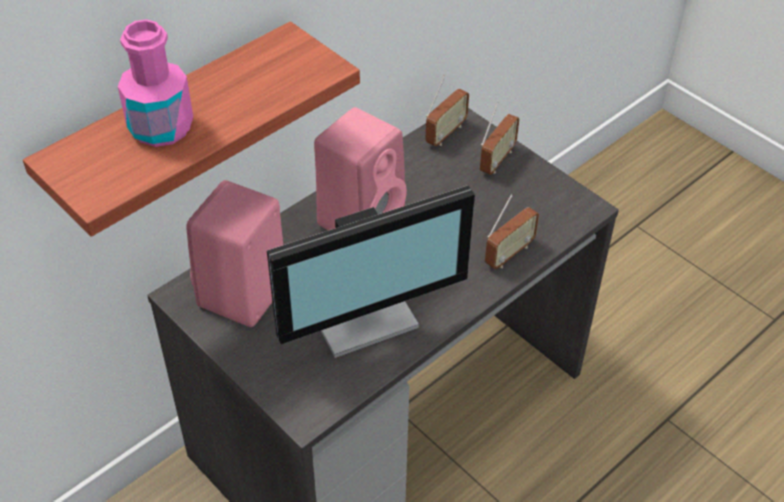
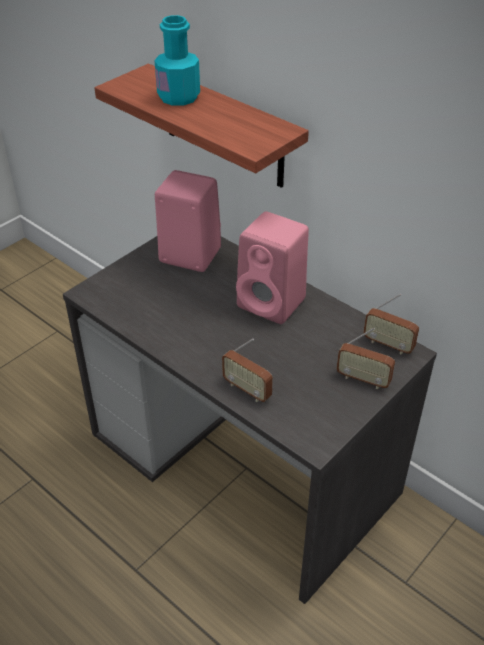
camera: 85 degrees right, 5 degrees down
(161, 128) = (178, 97): pink bottle -> turquoise bottle
(362, 313) = (175, 311): monitor -> none

